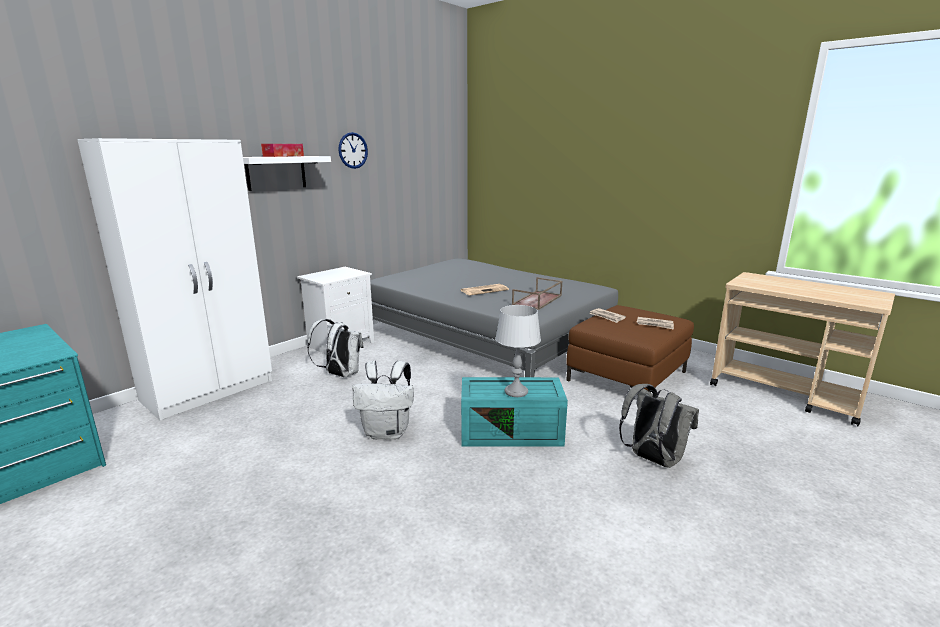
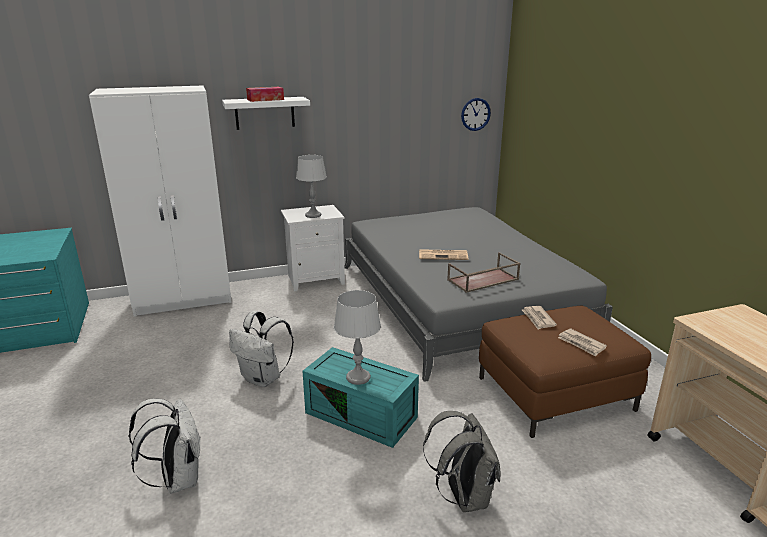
camera: 30 degrees right, 5 degrees up
(339, 275) = (313, 215): none -> grey table lamp
(340, 374) = (284, 310): white backpack -> white backpack (177, 479)
(353, 150) = (350, 90): wall clock -> wall clock (475, 114)

